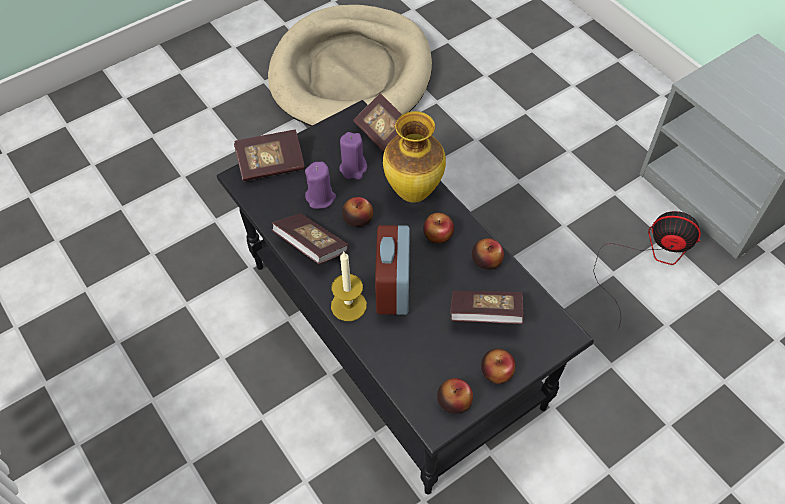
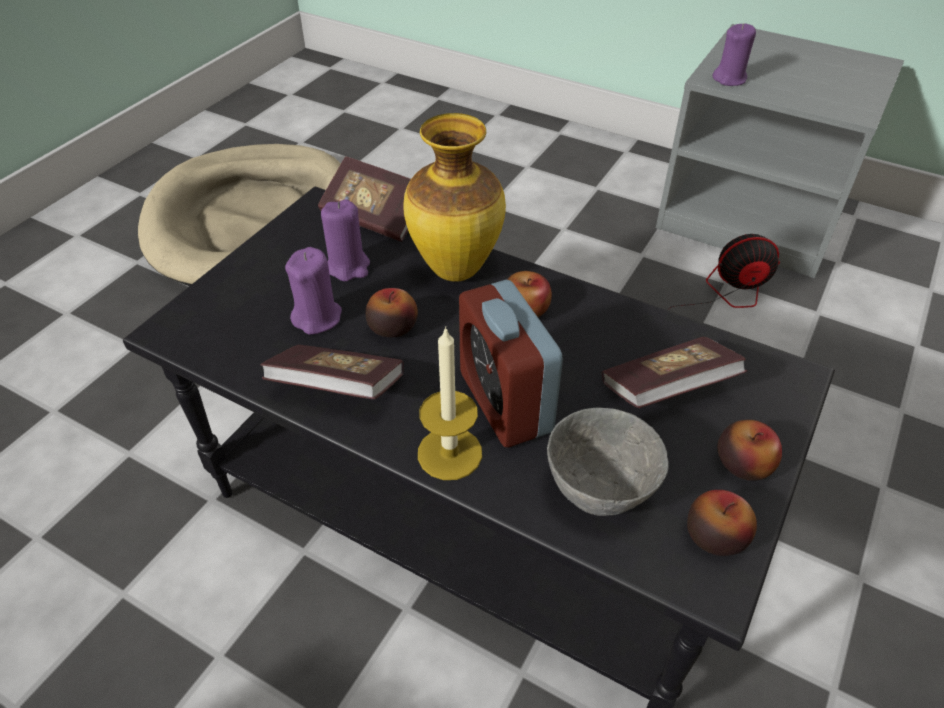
camera: 25 degrees left, 10 degrees down
(271, 164) = (212, 298): book -> none
(411, 355) = (598, 490): none -> grey bowl
(486, 260) = (616, 319): apple -> none
(709, 91) = (729, 79): none -> purple candle

